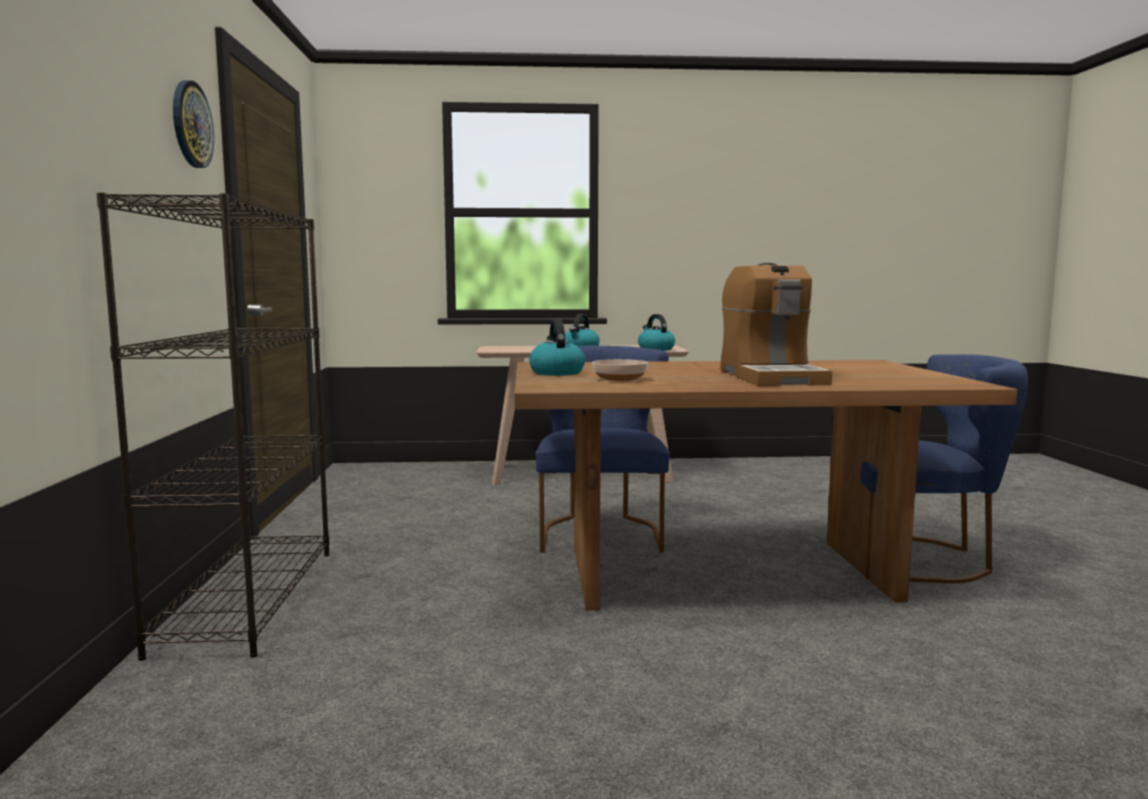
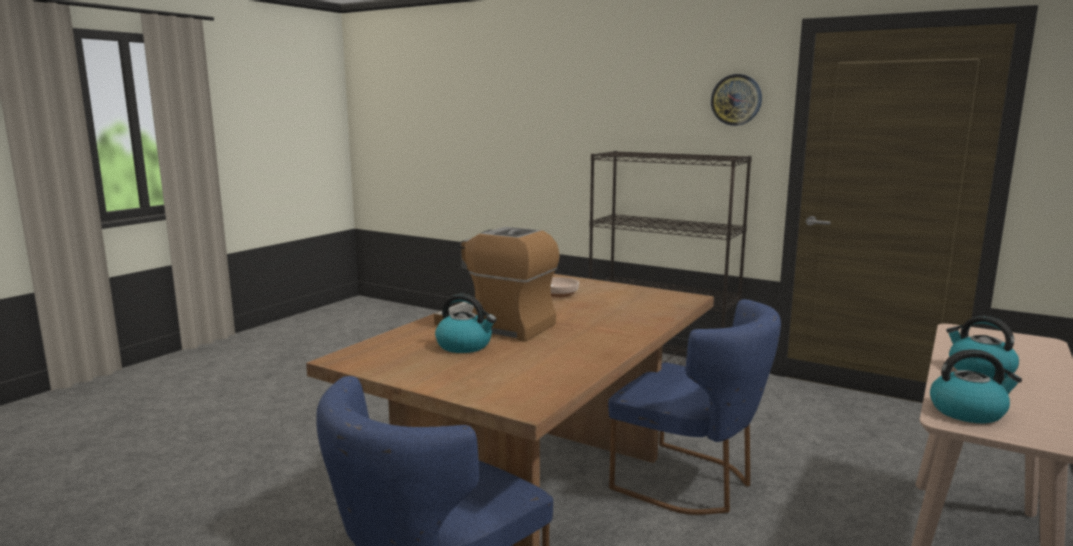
camera: 125 degrees right, 5 degrees up
(556, 372) = (619, 290): kettle -> kettle (465, 345)

